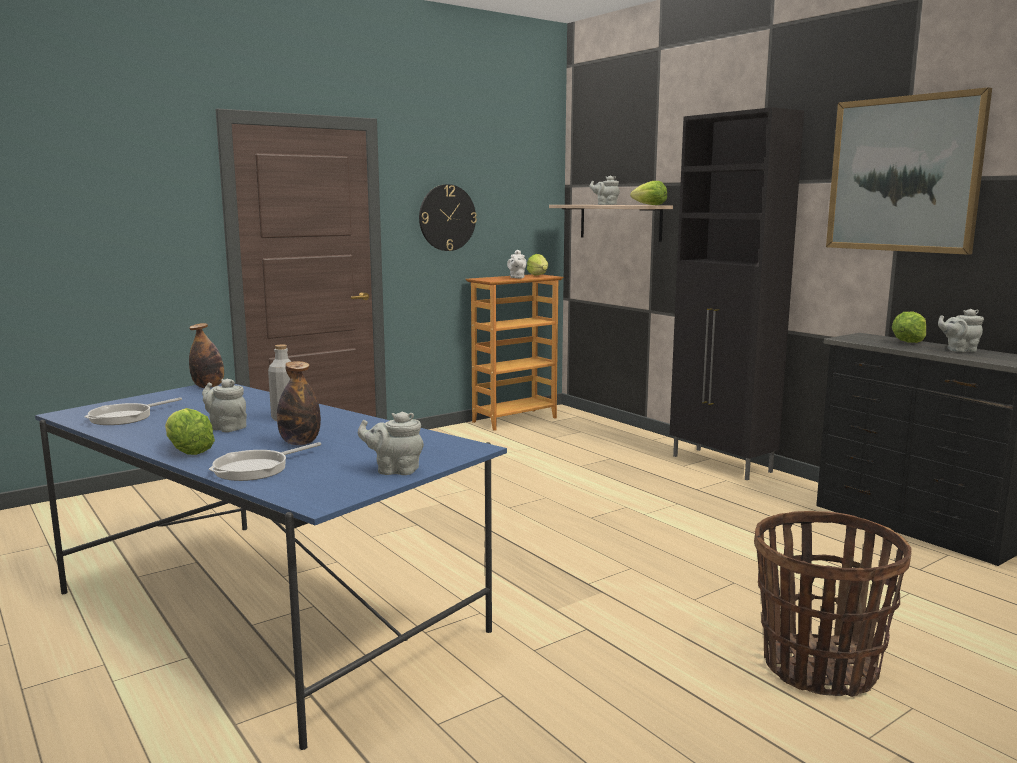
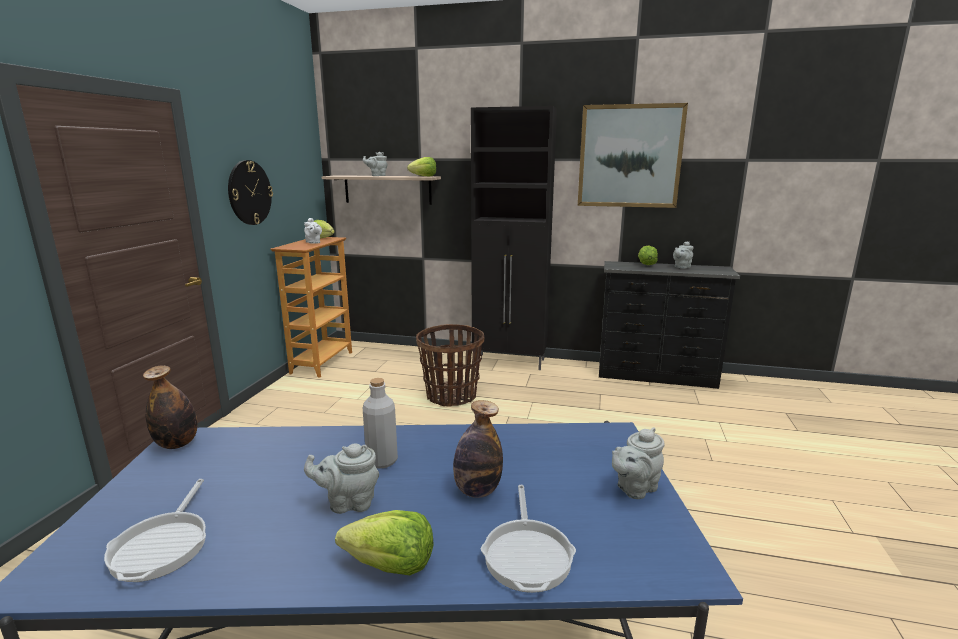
camera: 40 degrees left, 5 degrees up
(819, 668) = (769, 496): basket -> basket (451, 396)

